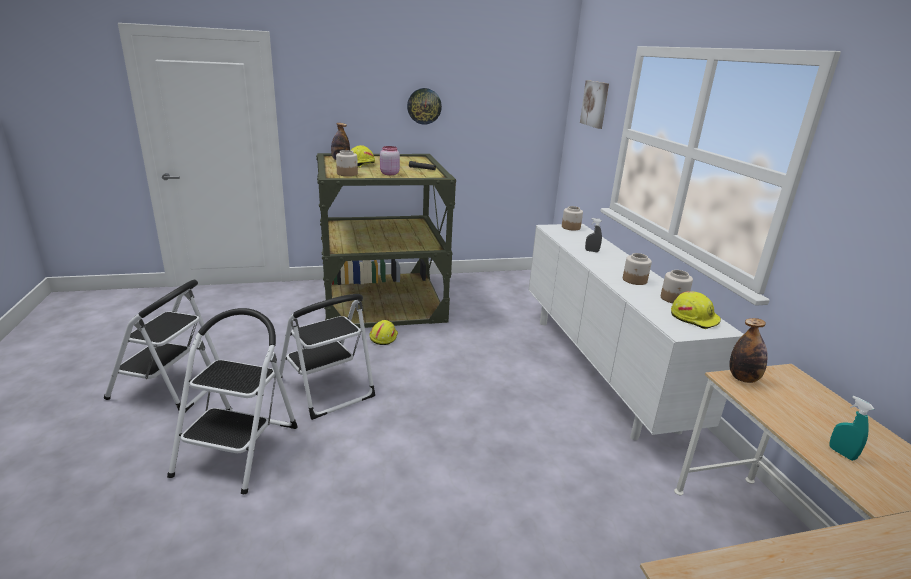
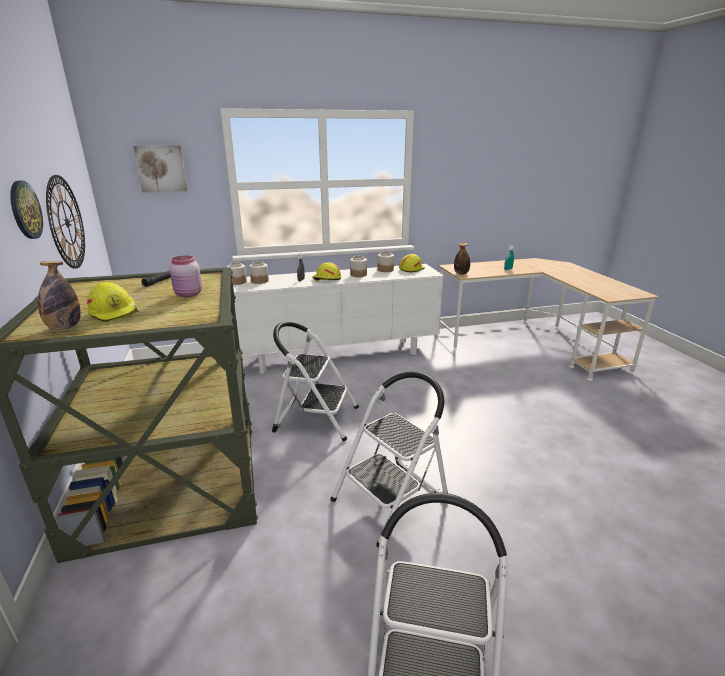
camera: 90 degrees left, 0 degrees up
(240, 448) = (511, 546): step ladder -> step ladder (314, 419)
(347, 174) = (183, 315): jar -> jar (259, 281)
(383, 337) = (280, 468): yellow hard hat -> yellow hard hat (326, 279)
(484, 126) = (66, 222): none -> wall clock

